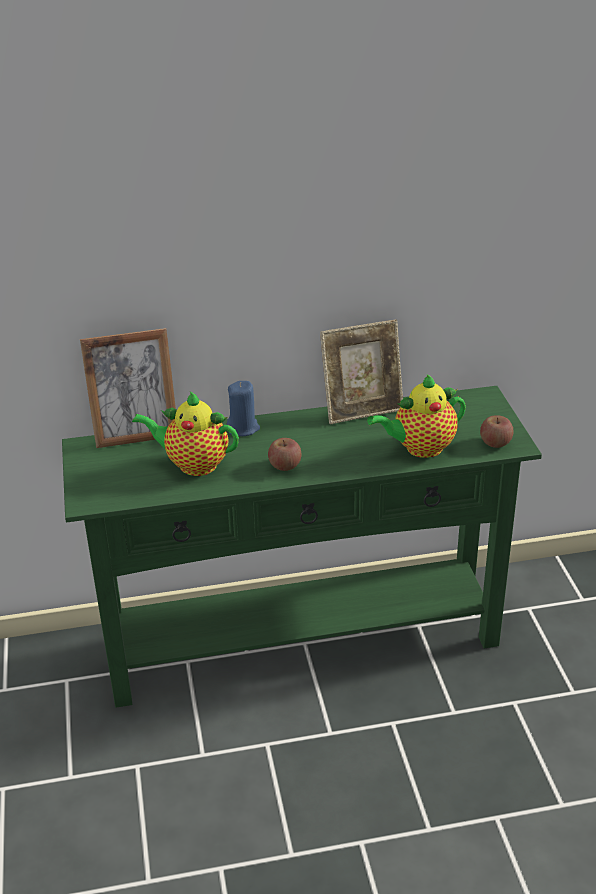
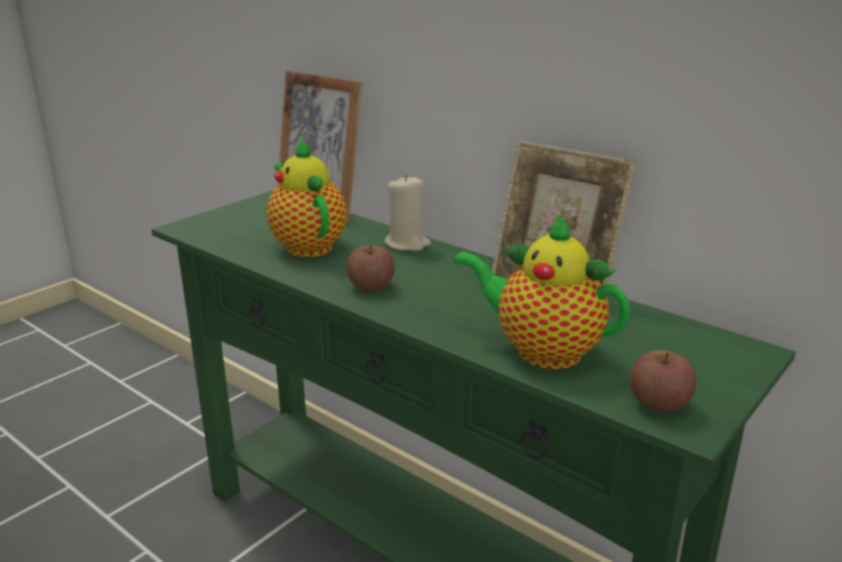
camera: 50 degrees right, 10 degrees down
(243, 428) = (407, 244): blue candle -> beige candle

